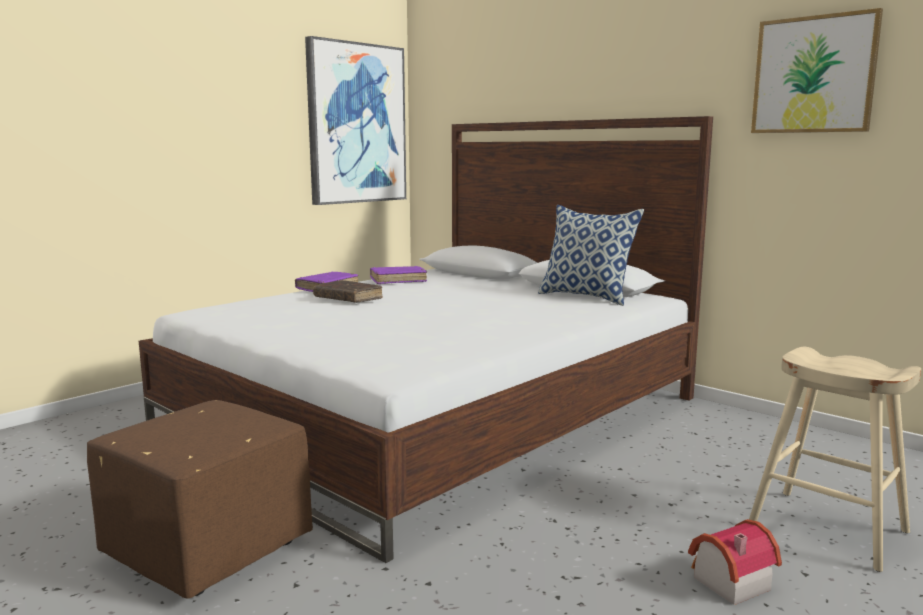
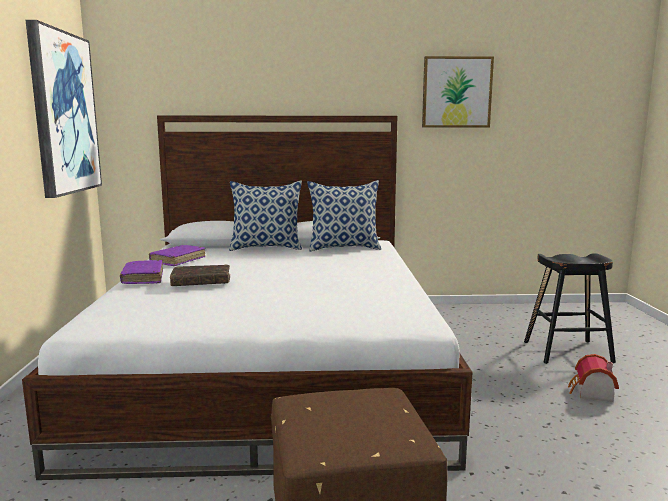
camera: 45 degrees left, 0 degrees up
(509, 283) = (266, 248): none -> pillow
(828, 529) = (567, 352): beige stool -> black stool

